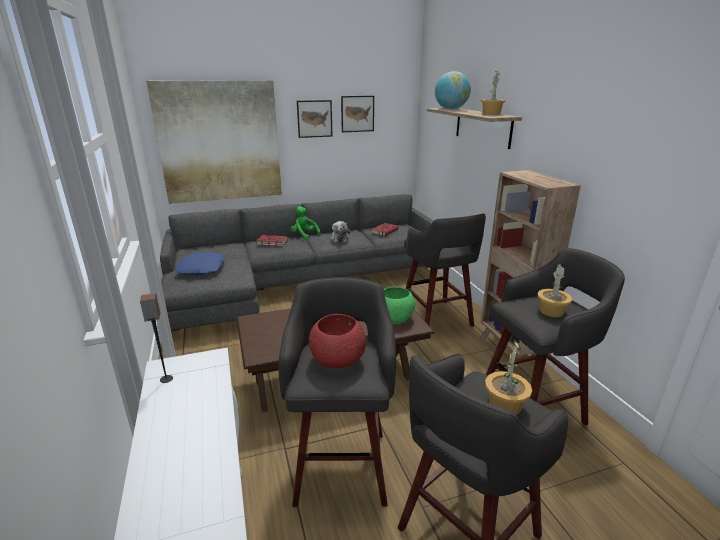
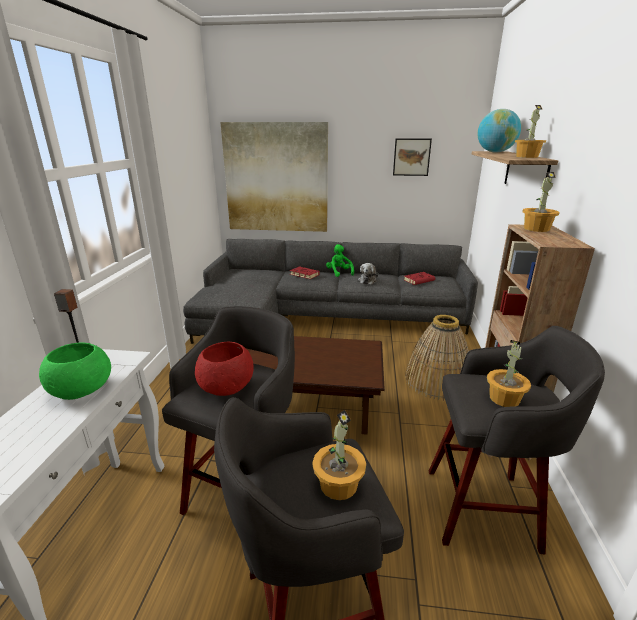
camera: 25 degrees right, 0 degrees up
(202, 269) = (231, 287): blue pillow -> none
(314, 119) = (366, 160): picture -> none
(394, 318) = (354, 366): green bowl -> green bowl (82, 389)
(437, 319) = (437, 381): grey stool -> basket
(524, 174) = (536, 229): none -> potted plant

